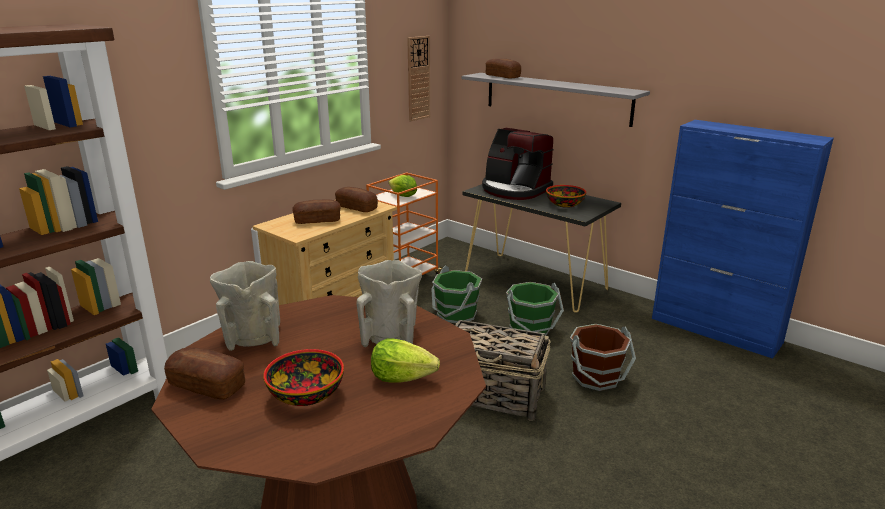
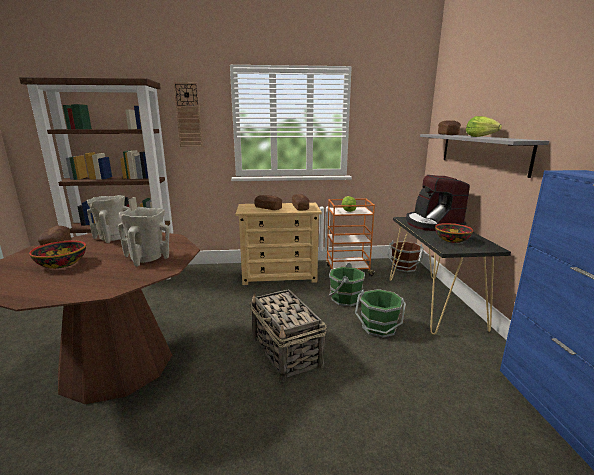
camera: 45 degrees right, 5 degrees down
(401, 377) = (99, 276): lettuce -> lettuce (480, 137)
(418, 78) = (396, 137): wall clock -> wall clock (188, 115)
(597, 377) = (372, 383): brown bucket -> brown bucket (404, 267)

